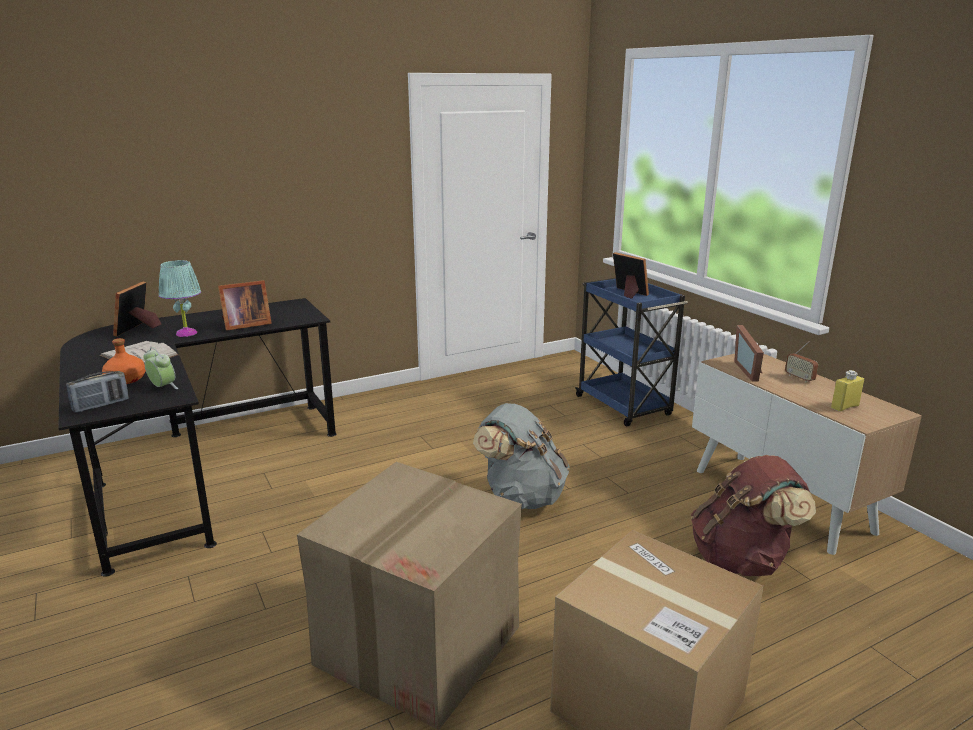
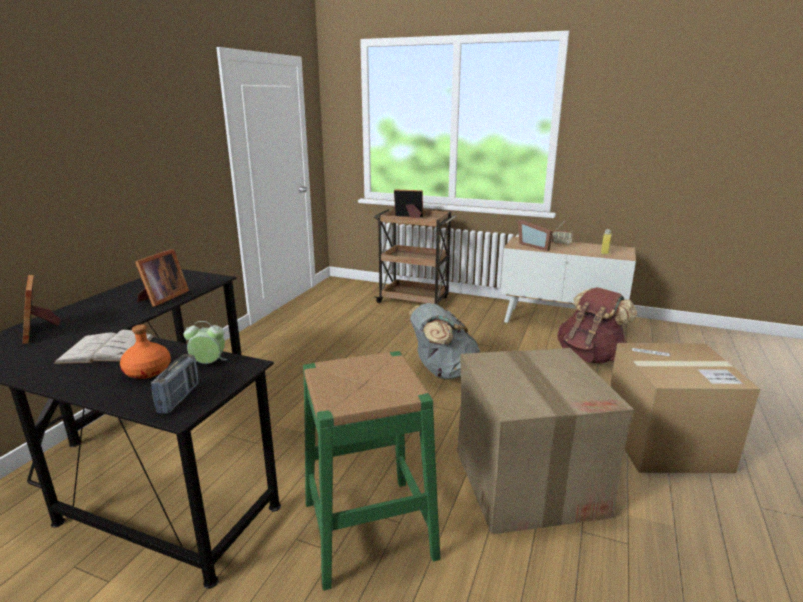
camera: 40 degrees left, 0 degrees up
(186, 333) = (113, 319): turquoise table lamp -> none
(238, 599) = (368, 529): none -> green stool
(624, 406) = (414, 300): blue cart -> brown cart

